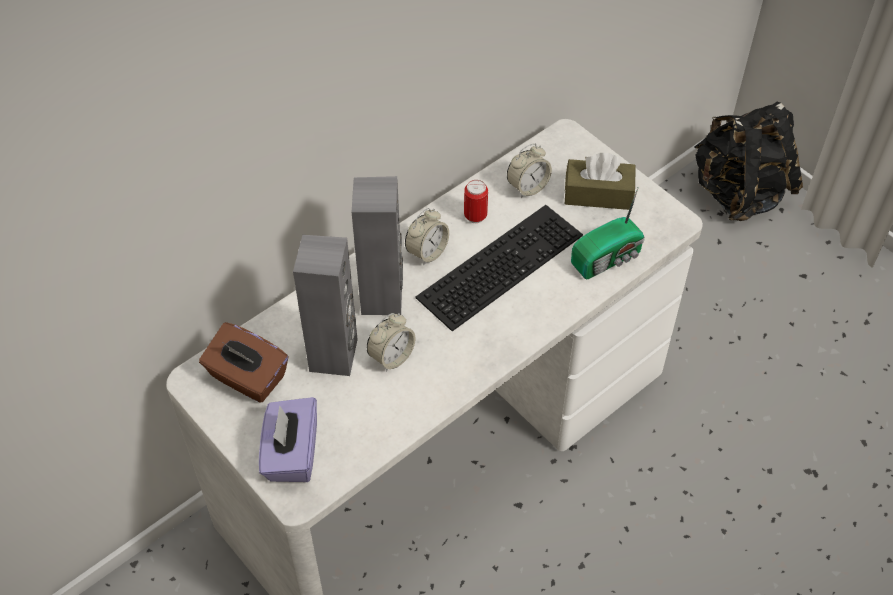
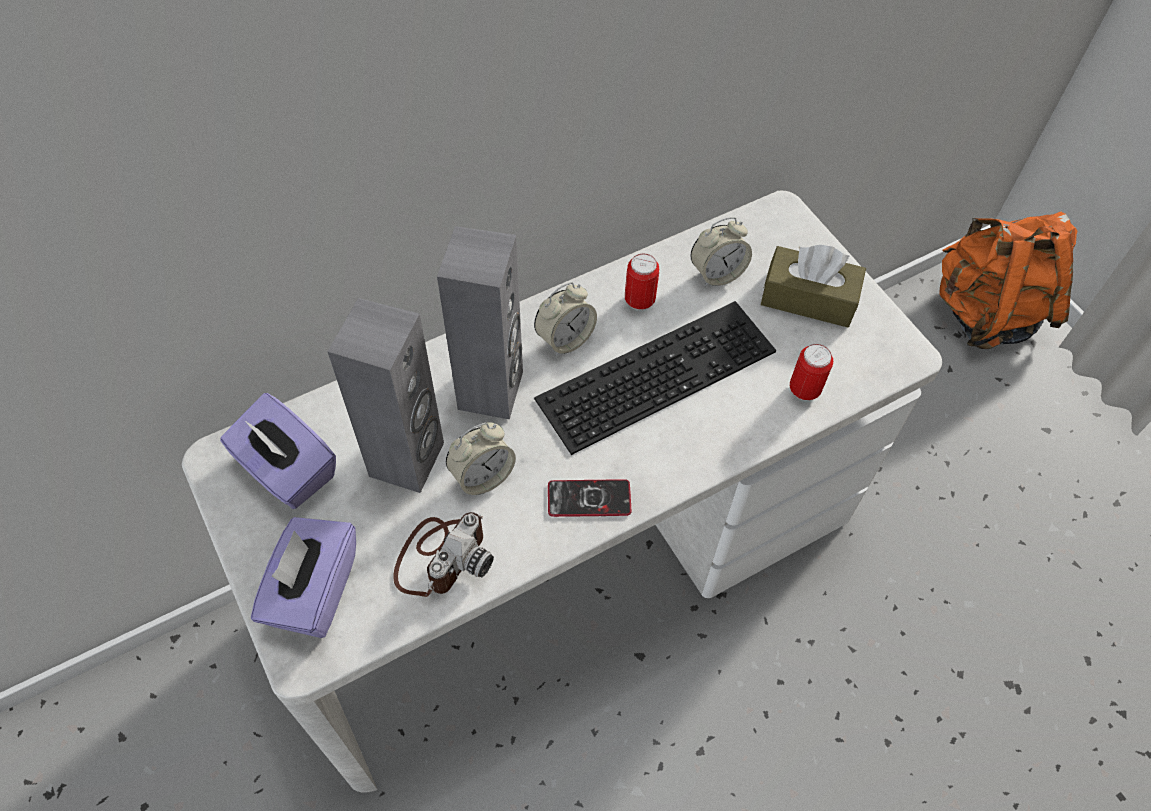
camera: 10 degrees right, 5 degrees up
(247, 378) = (287, 470): brown tissue box -> purple tissue box
(377, 415) = (442, 556): none -> camera
(472, 358) = (589, 499): none -> phone
(608, 258) = (804, 390): radio -> can
(738, 193) = (984, 314): black backpack -> orange backpack

